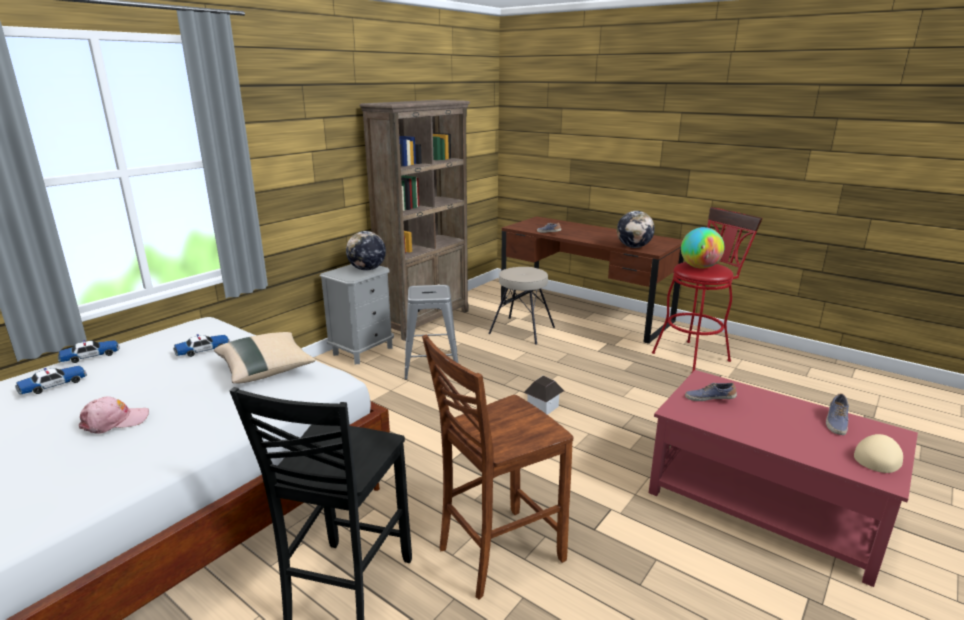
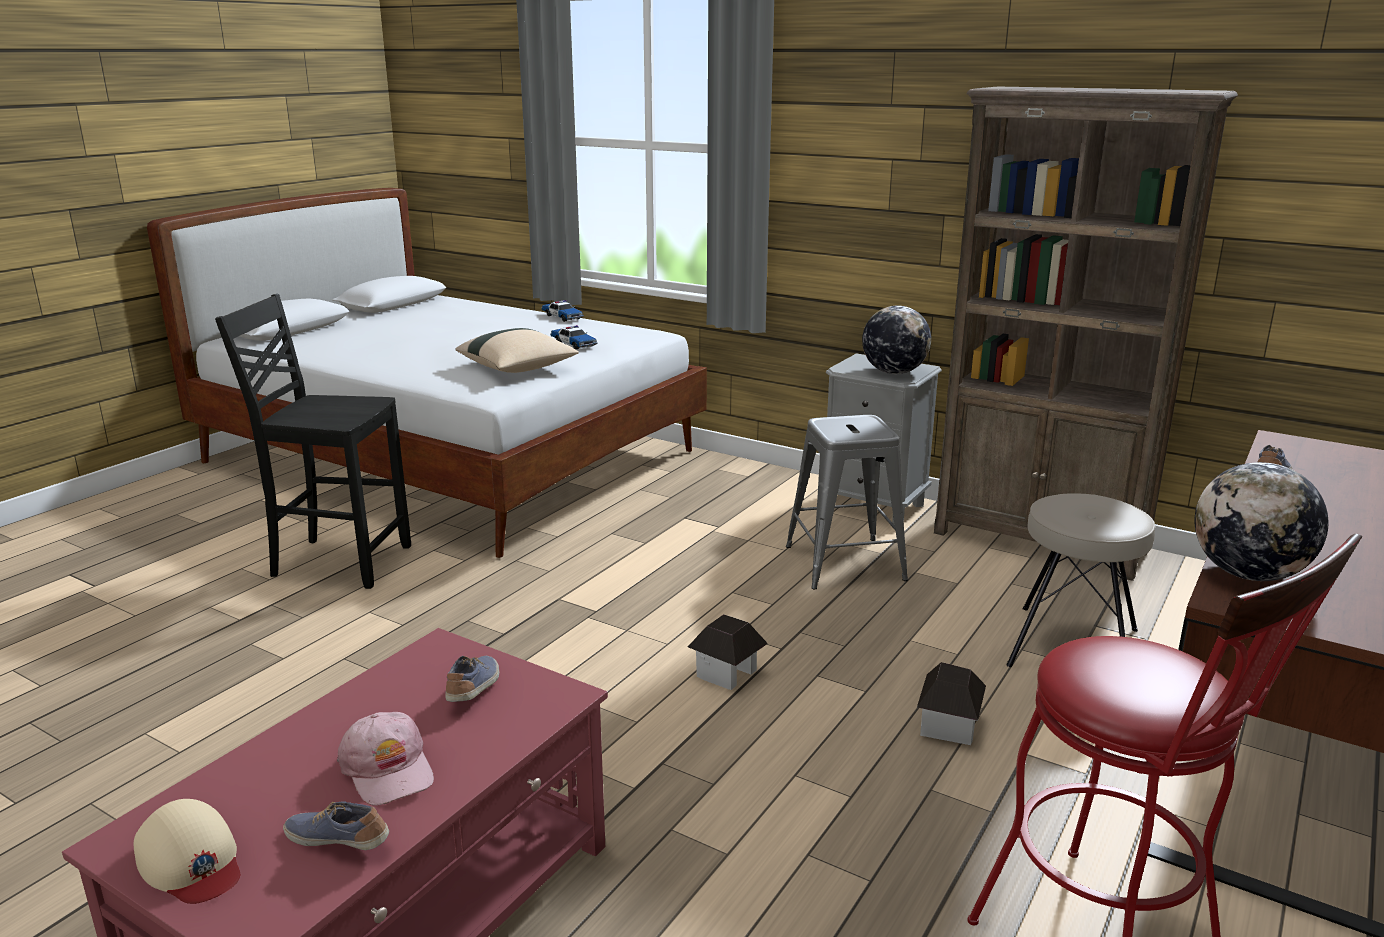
camera: 85 degrees right, 0 degrees up
(53, 385) = (500, 318): toy car -> none
(115, 421) = (424, 342): pink cap -> pink cap (388, 769)
(497, 553) = (360, 639): brown chair -> none
(582, 361) = (948, 726): none -> toy house
(699, 267) = (1117, 663): globe -> none

